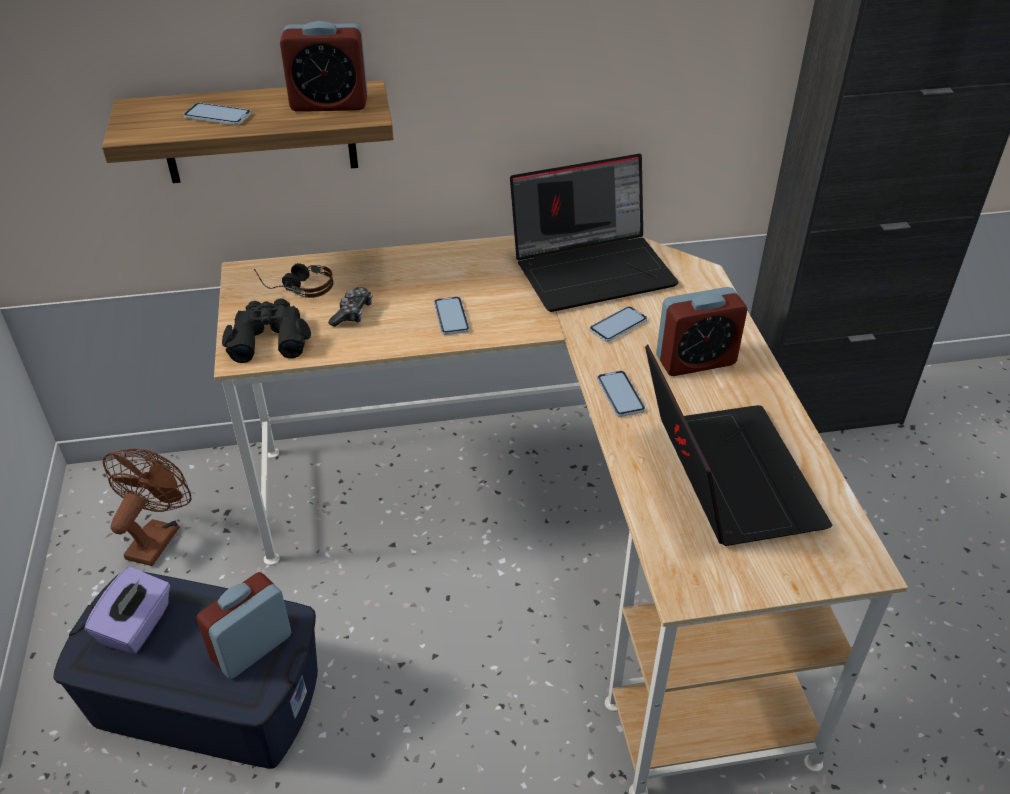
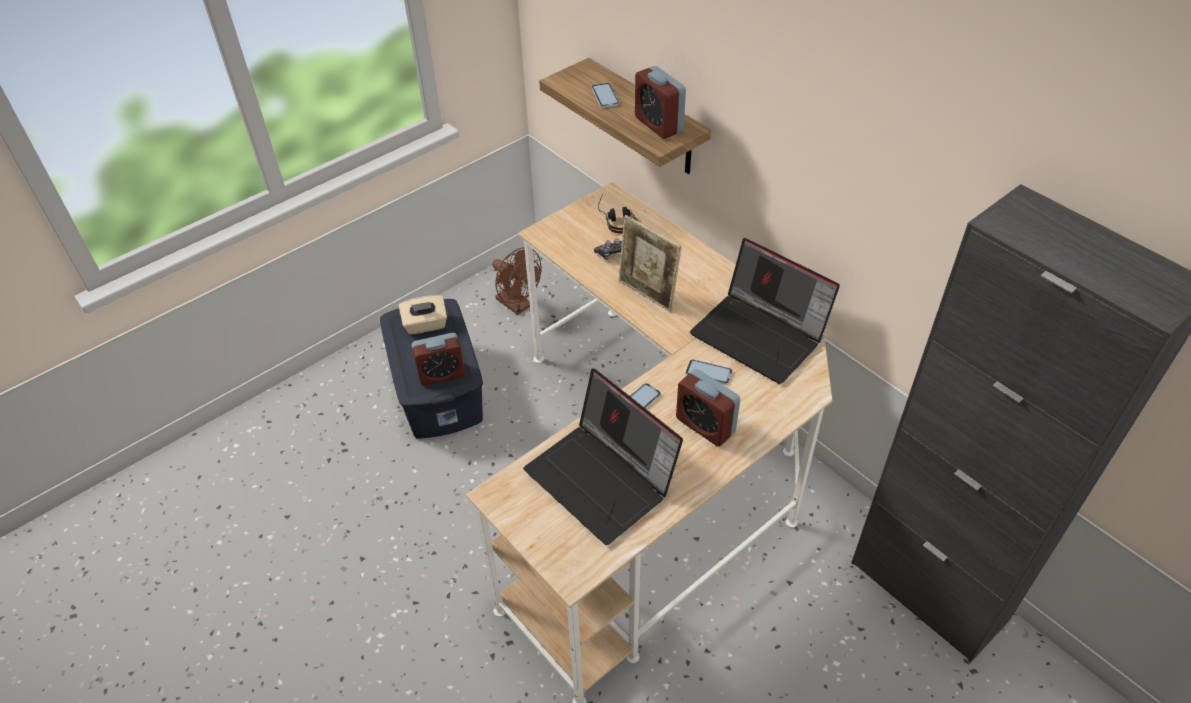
camera: 60 degrees right, 5 degrees up
(137, 626) = (425, 325): purple tissue box -> beige tissue box
(157, 536) = (518, 305): brown fan -> brown fan turned 60 degrees clockwise
(252, 647) = (441, 374): alarm clock -> alarm clock turned 150 degrees clockwise
(268, 337) = (564, 234): black binoculars -> none
(451, 317) = (647, 294): phone -> picture frame
(724, 475) = (603, 480): laptop -> laptop turned 90 degrees clockwise

